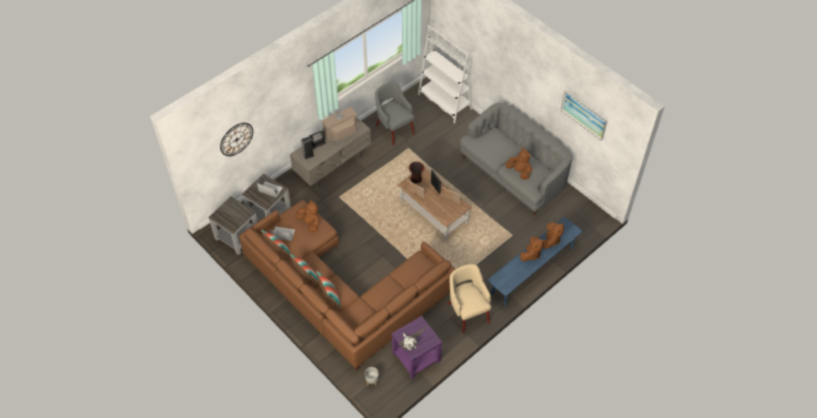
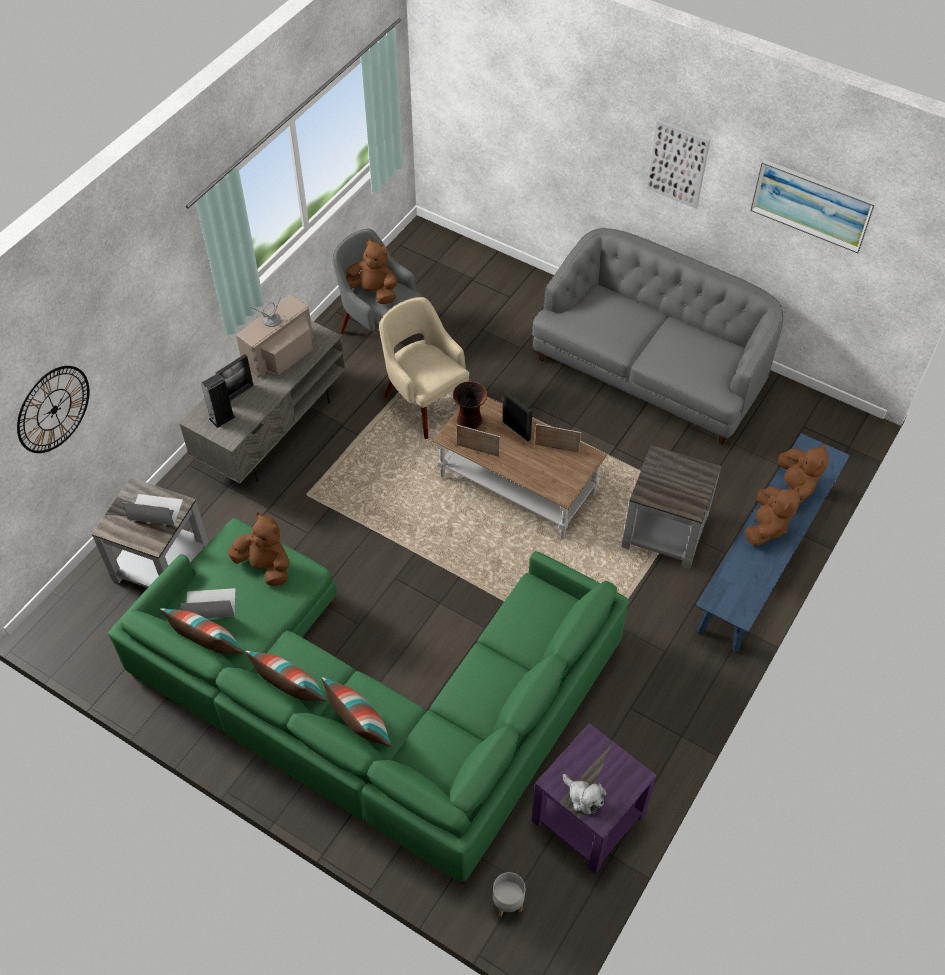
camera: 15 degrees left, 0 degrees up
(236, 236) = (99, 632): grey side table -> grey side table (664, 531)
(341, 290) = (371, 701): brown sofa -> green sofa
(445, 102) = (465, 260): white bookcase -> none
(467, 312) = (663, 684): beige armchair -> beige armchair (425, 402)
(519, 171) = (678, 360): brown plush toy -> brown plush toy (373, 292)
(534, 82) = (678, 164): none -> picture

